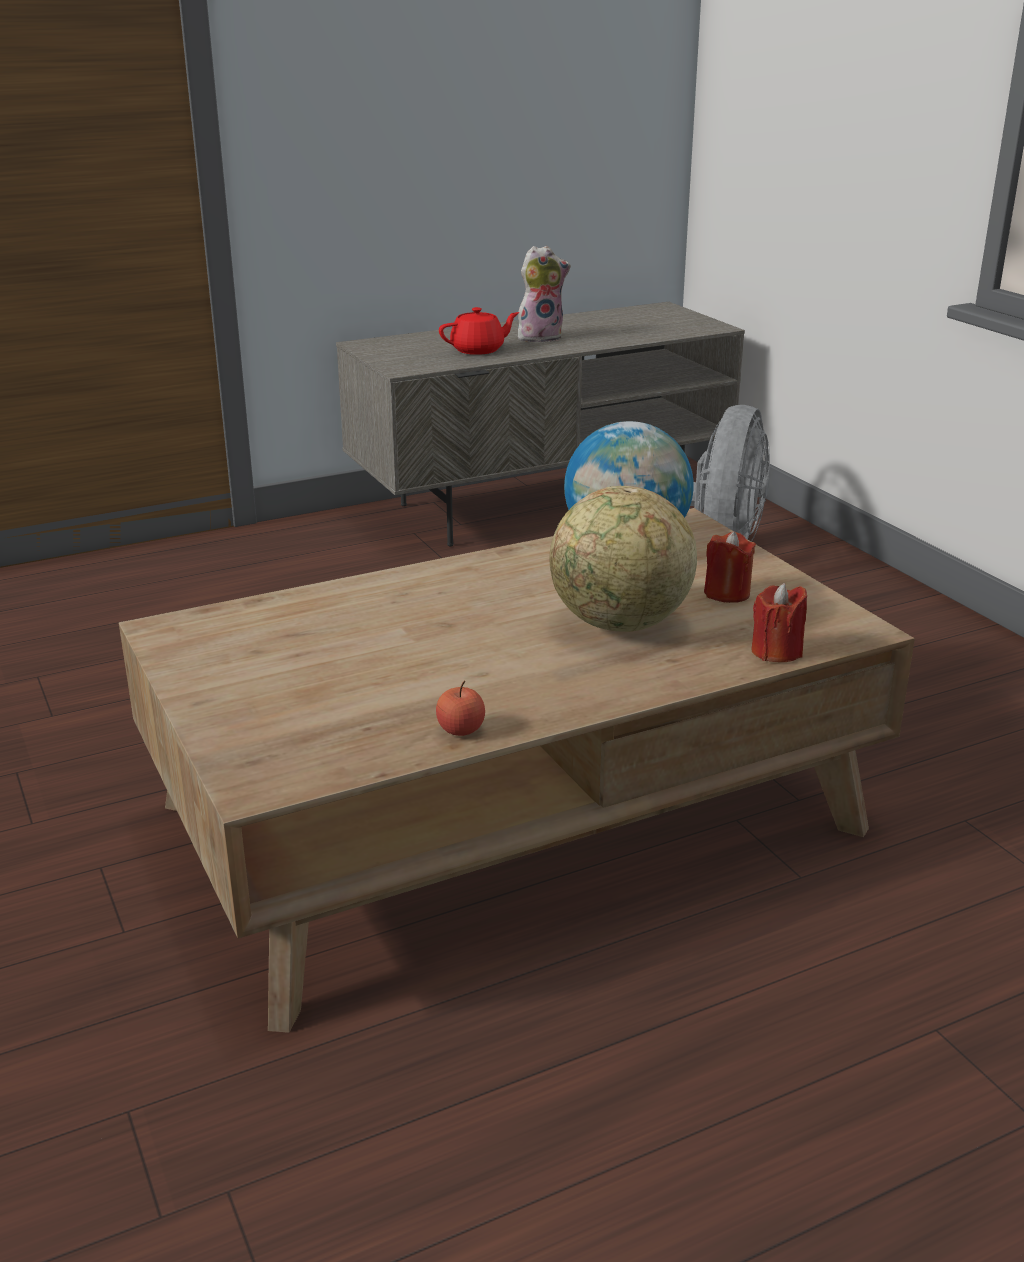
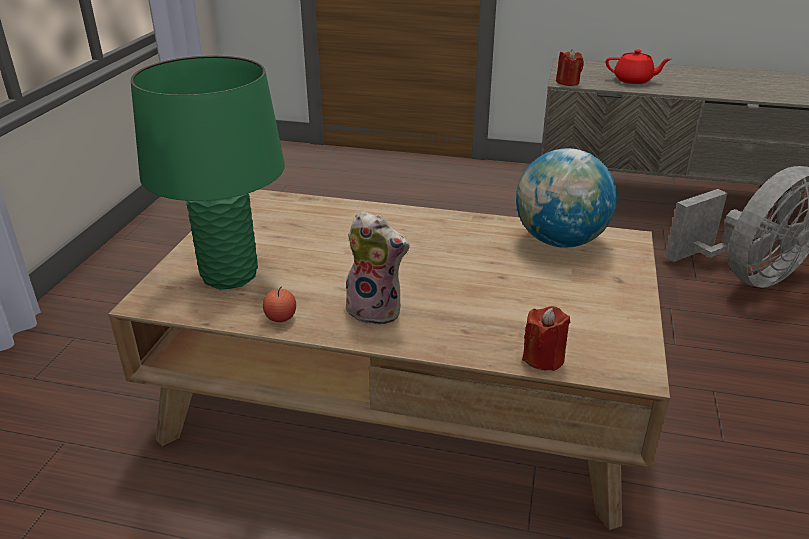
camera: 40 degrees right, 5 degrees up
(315, 717) = (230, 275): none -> green table lamp
(540, 337) = (692, 80): plush toy -> plush toy (377, 310)
(620, 625) = (470, 292): globe -> none
(727, 593) = (576, 301): red candle -> red candle (567, 82)

